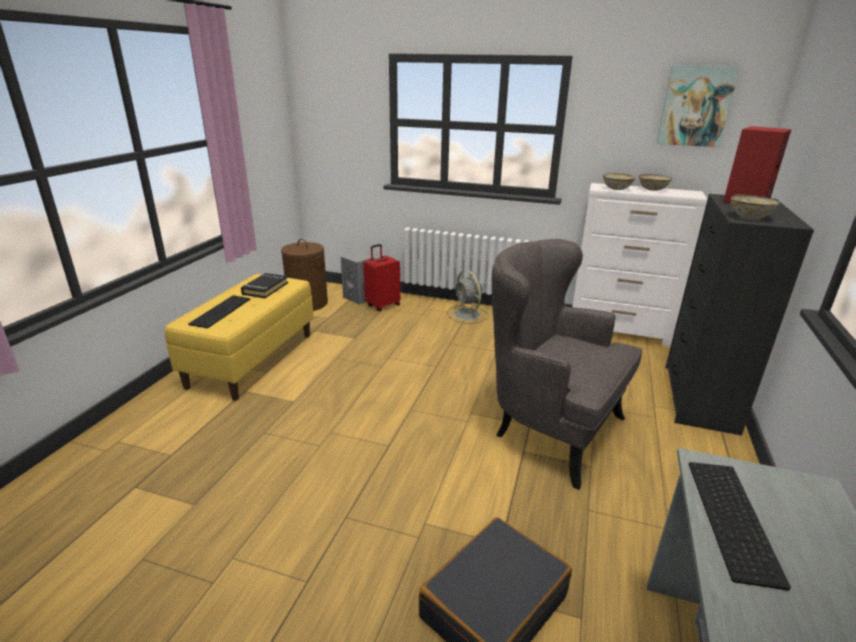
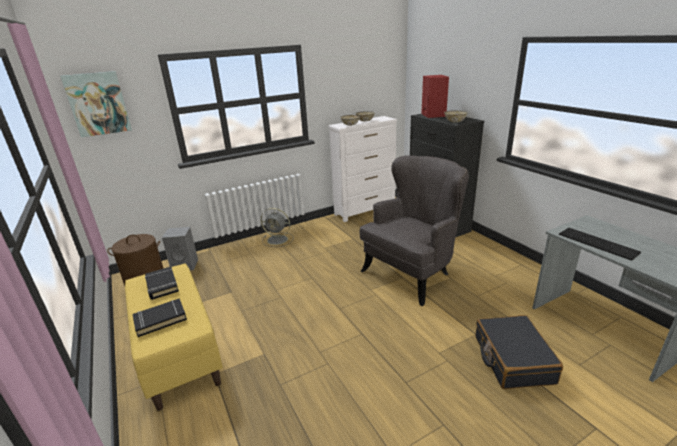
camera: 45 degrees left, 0 degrees up
(220, 311) = (160, 320): keyboard -> black book
(382, 305) = (212, 262): red suitcase -> none
(549, 428) = (412, 273): grey armchair -> grey armchair turned 150 degrees clockwise
(695, 106) = (371, 68): picture -> picture (98, 104)

